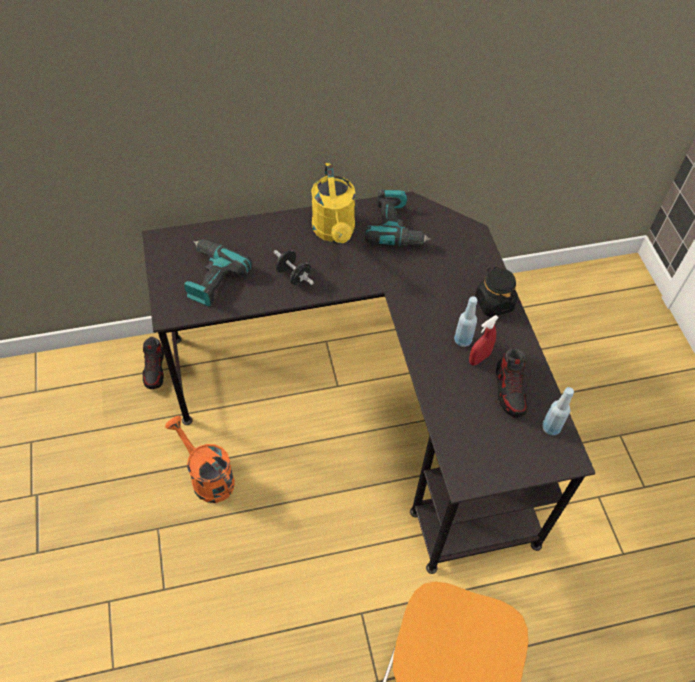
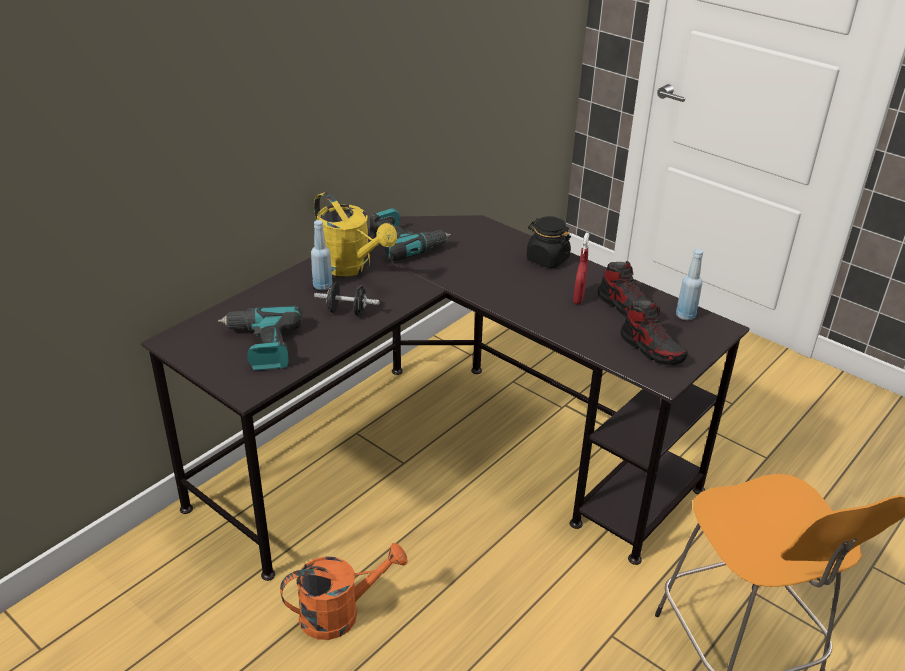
camera: 35 degrees left, 20 degrees down
(155, 369) = (184, 548): shoe -> shoe (652, 349)
(207, 476) = (340, 613): orange watering can -> orange watering can turned 150 degrees clockwise
(462, 340) = (551, 292): blue bottle -> blue bottle (322, 286)

